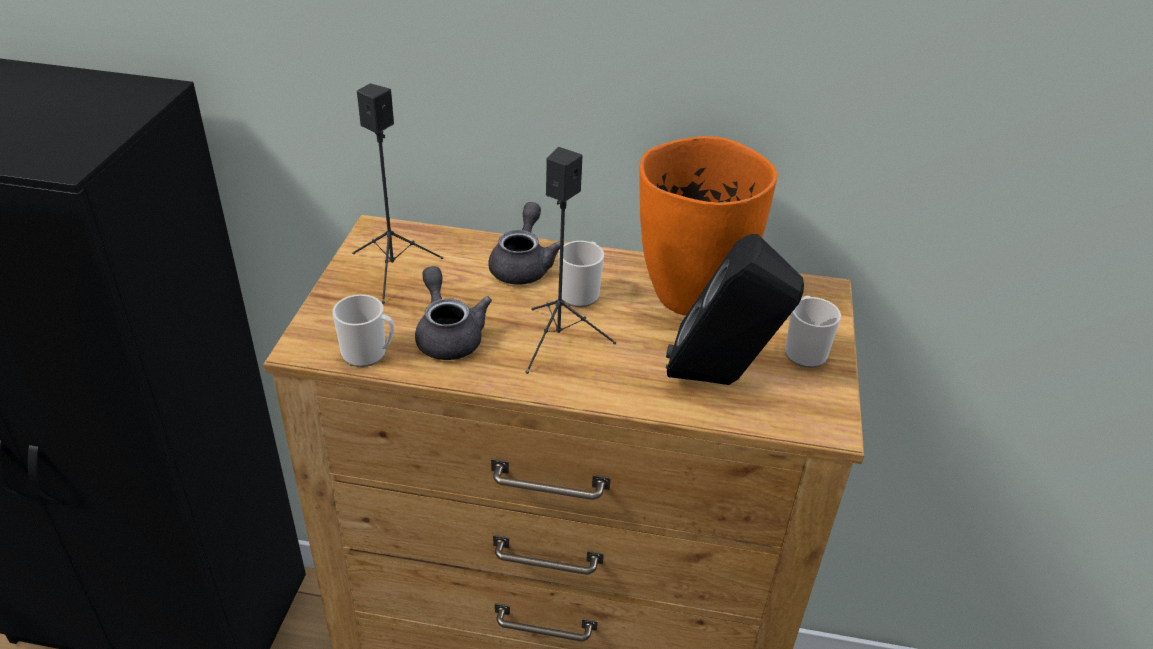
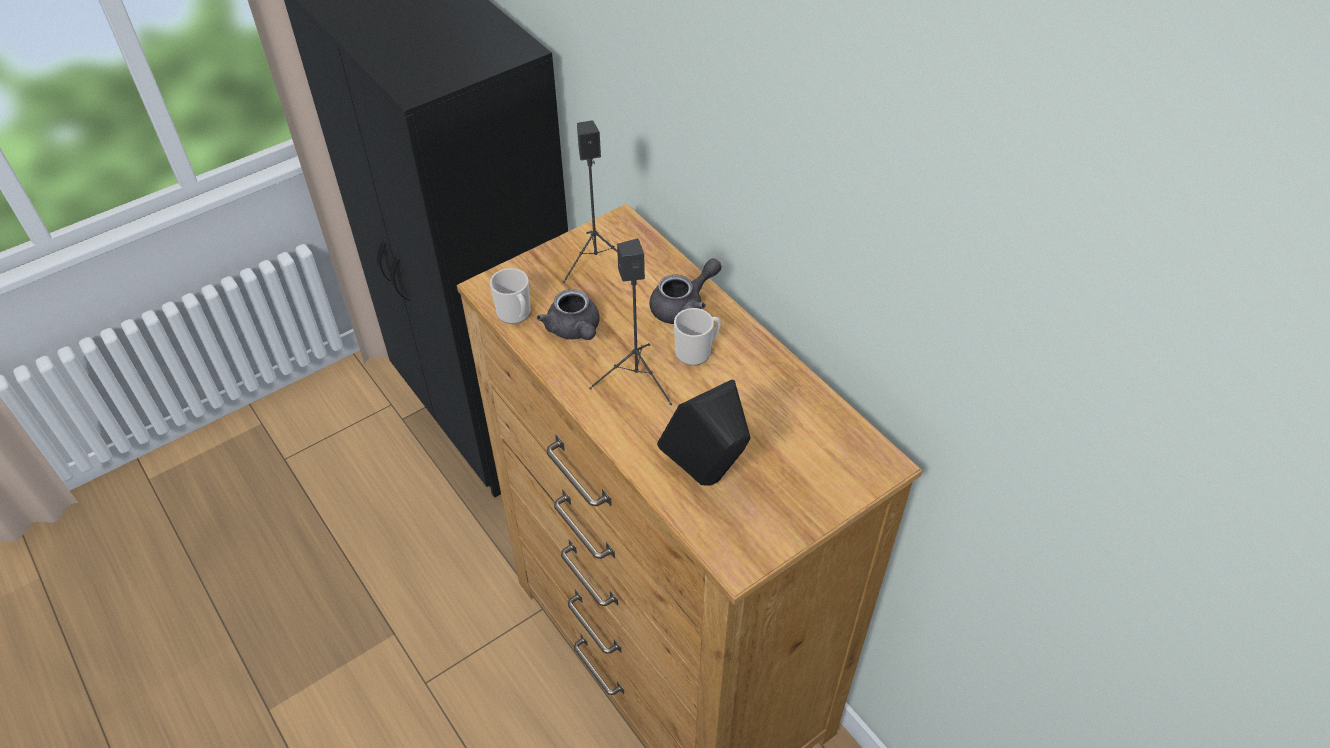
camera: 45 degrees right, 10 degrees up
(448, 335) = (575, 330): grey teapot -> grey teapot turned 135 degrees clockwise
(690, 295) = (772, 401): orange vase -> none
(804, 350) = (797, 498): mug -> none

